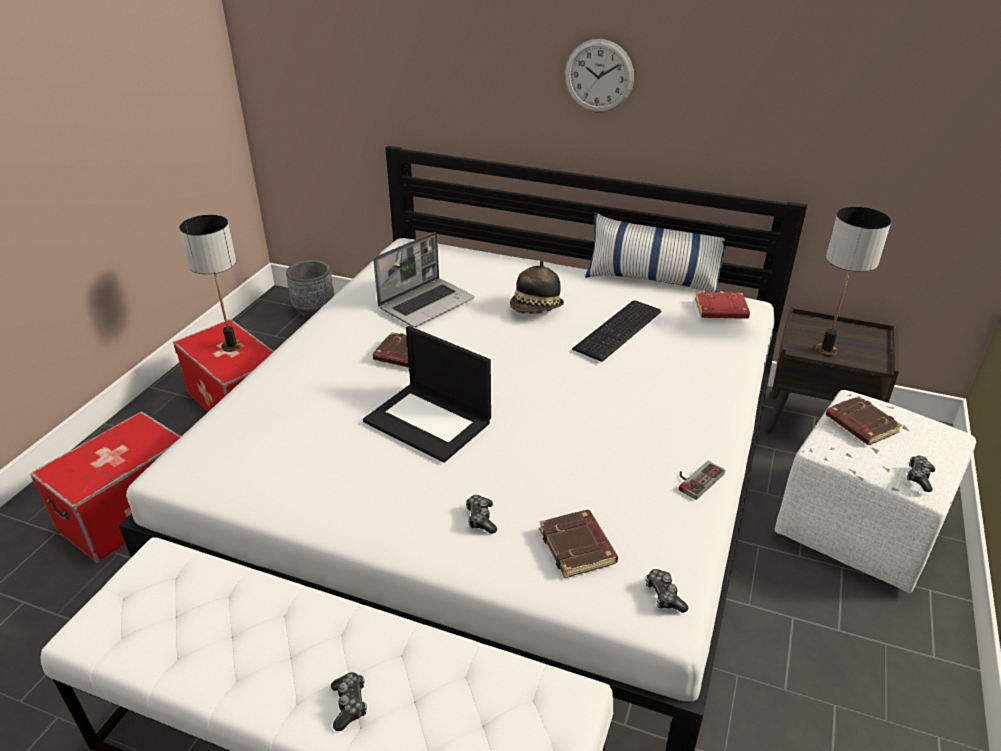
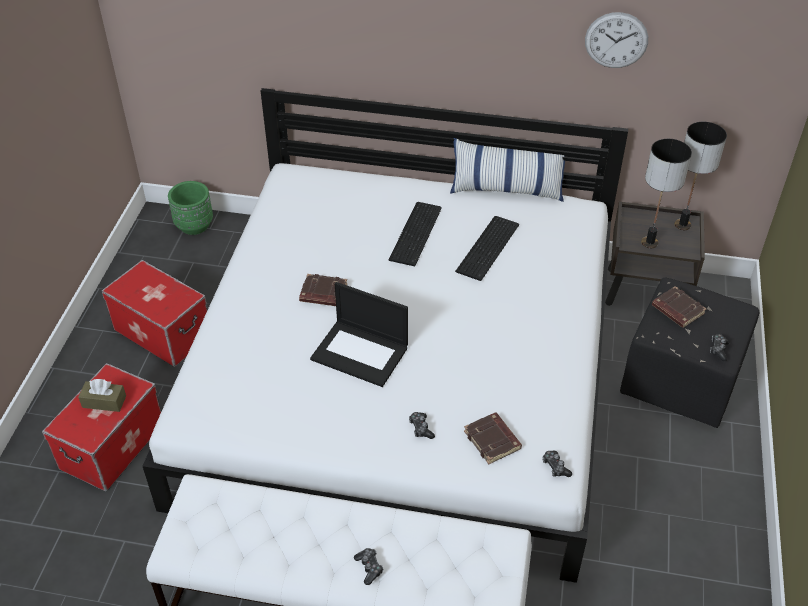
camera: 10 degrees left, 10 degrees up
(117, 450) = (104, 401): none -> brown tissue box
(231, 347) = (155, 289): table lamp -> table lamp (682, 225)
(314, 309) = (194, 225): grey planter -> green planter
(426, 303) = (325, 237): laptop -> none
(536, 309) = (417, 233): hat -> keyboard
(599, 76) = (451, 33): wall clock -> wall clock (616, 40)
(696, 478) = (565, 375): game controller -> none
(720, 310) = (565, 217): red book -> none
(857, 526) = (680, 378): white ottoman -> black ottoman

